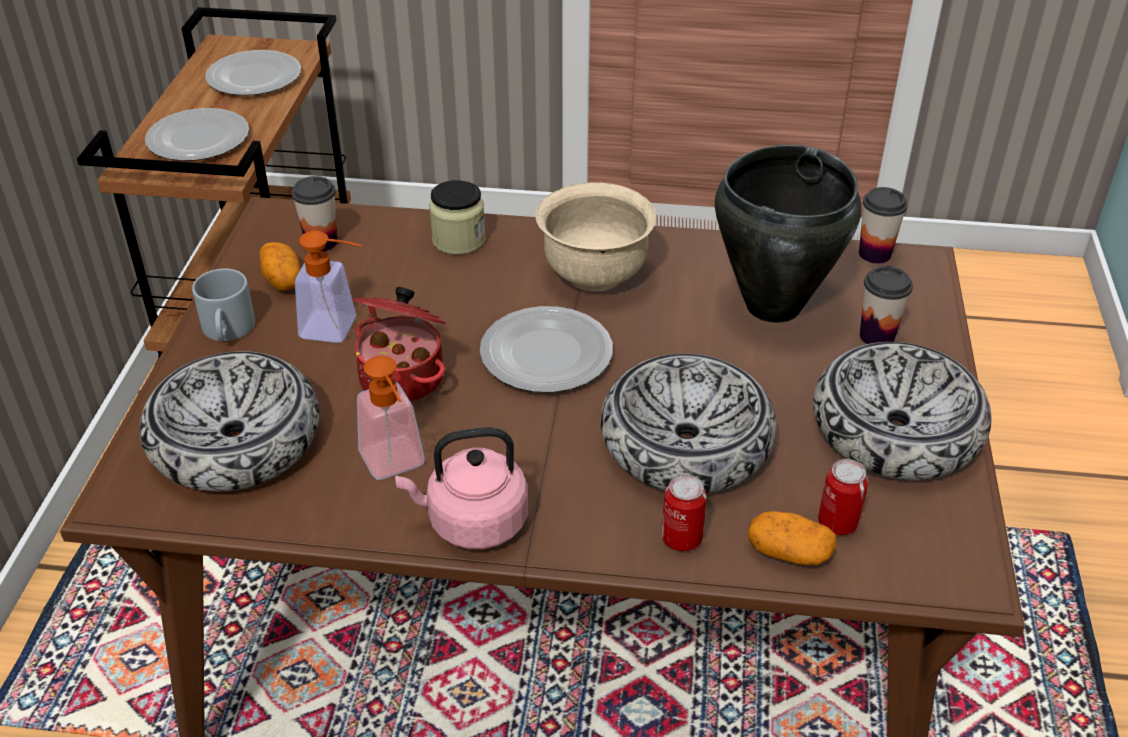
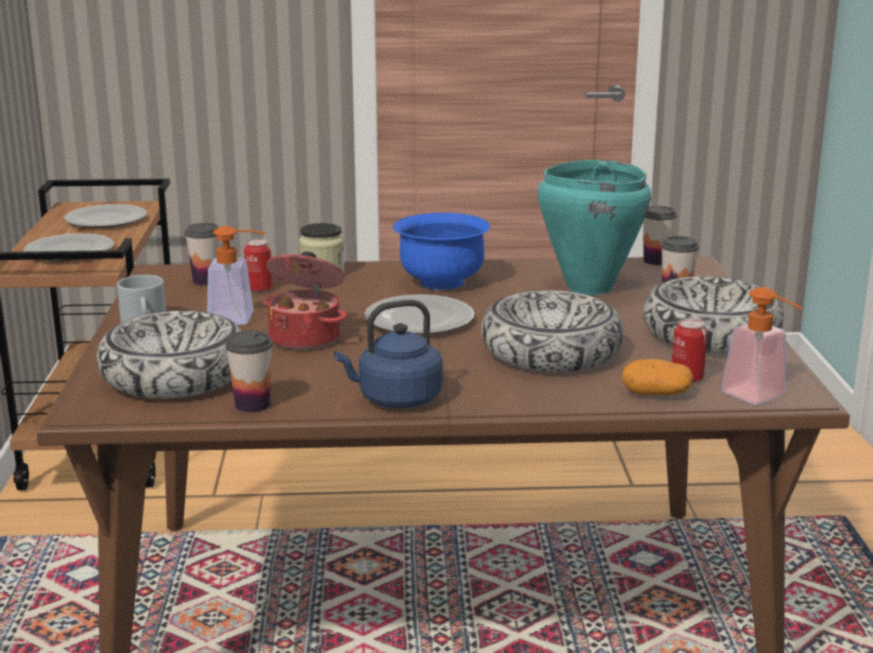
camera: 10 degrees left, 20 degrees down
(283, 280) = (181, 300): potato -> none
(306, 512) = (252, 405): none -> cup
(396, 466) = (319, 378): soap dispenser -> soap dispenser (761, 398)
(472, 522) = (395, 399): pink kettle -> blue kettle
(595, 274) = (441, 282): beige bowl -> blue bowl
(681, 538) = (568, 394): can -> can (259, 289)
(771, 306) = (588, 288): black cooking pot -> turquoise cooking pot

